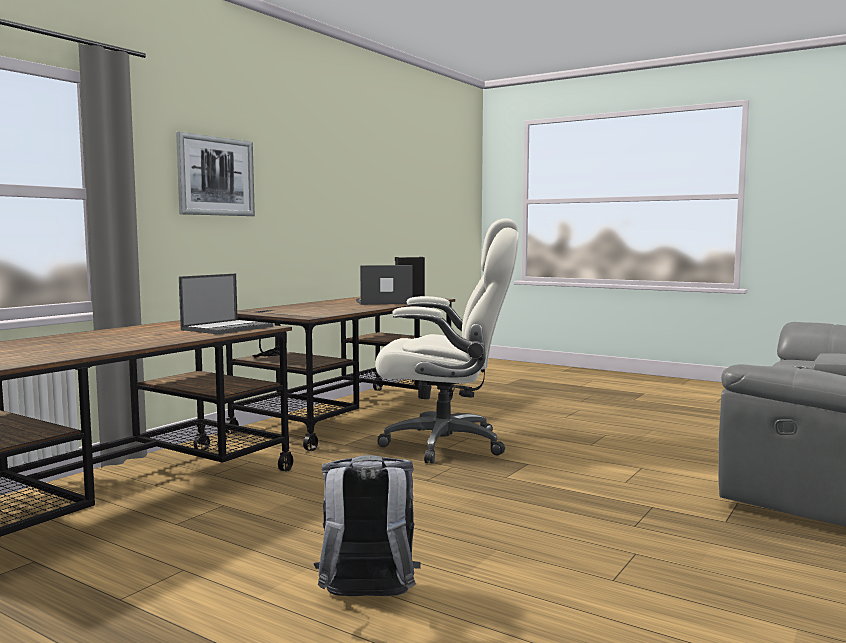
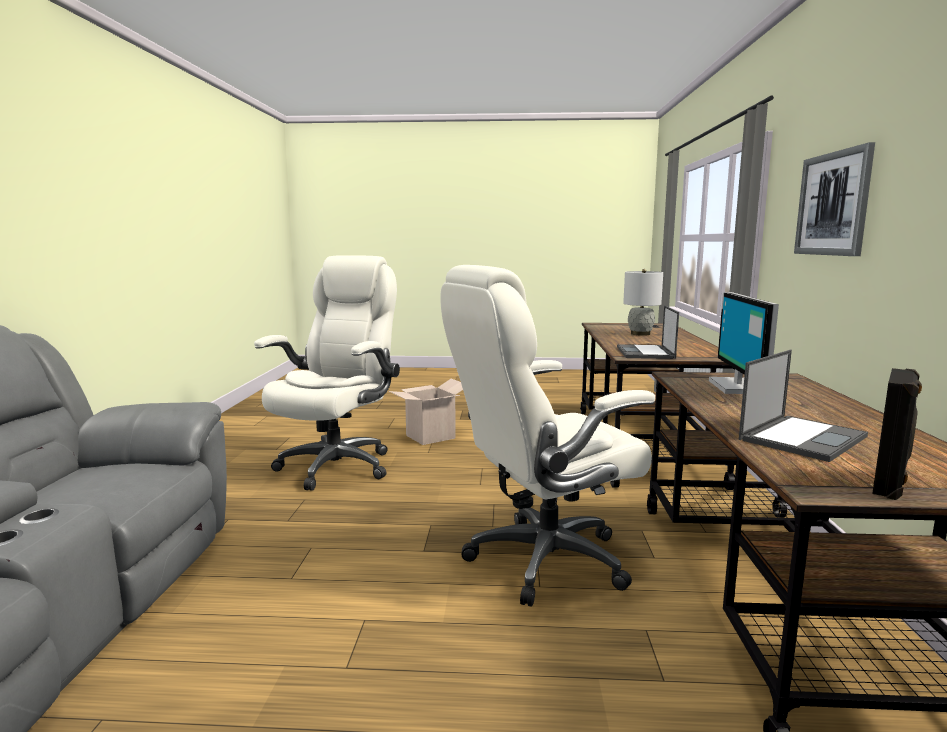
camera: 150 degrees right, 5 degrees up
(73, 344) = (640, 334): none -> white table lamp
(306, 311) = (740, 387): none -> monitor
(367, 599) = (430, 437): grey backpack -> cardboard box
(581, 568) = (337, 466): none -> white office chair

